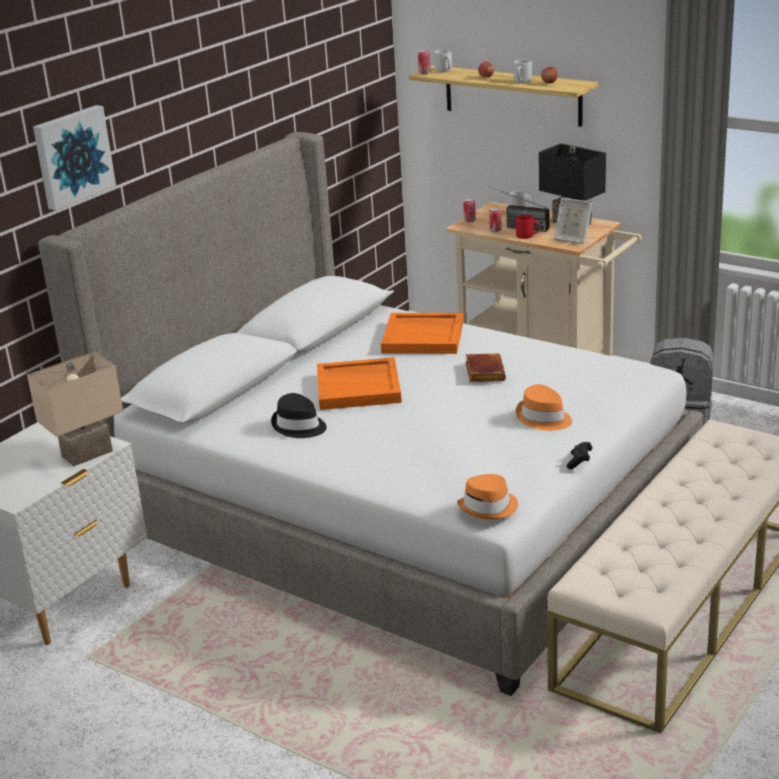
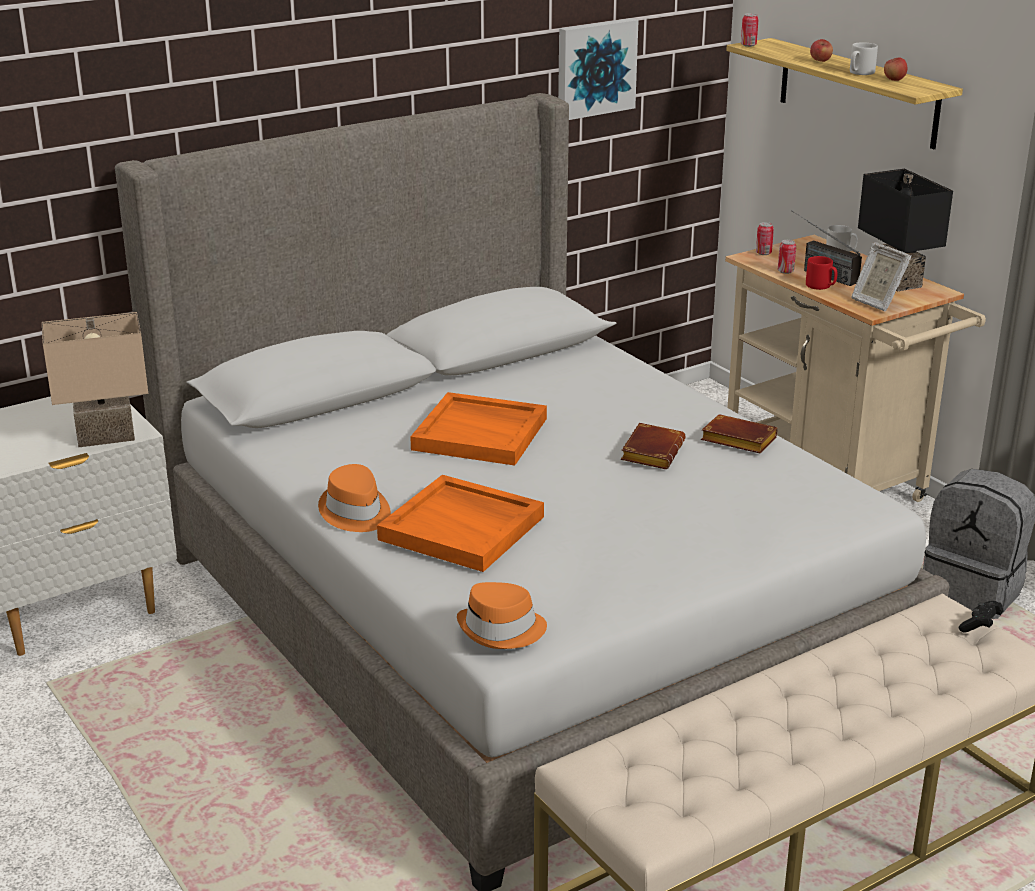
camera: 20 degrees right, 0 degrees up
(72, 156) = (185, 68): picture -> picture (594, 68)
(299, 426) = (369, 464): black hat -> none
(424, 337) = (615, 389): orange tray -> orange tray (463, 528)
(444, 70) = (778, 45): grey mug -> none
(532, 352) = (736, 441): none -> brown book
(543, 418) = (675, 531): orange hat -> orange hat (355, 512)
(579, 462) = (673, 602): black game controller -> black game controller (980, 625)

